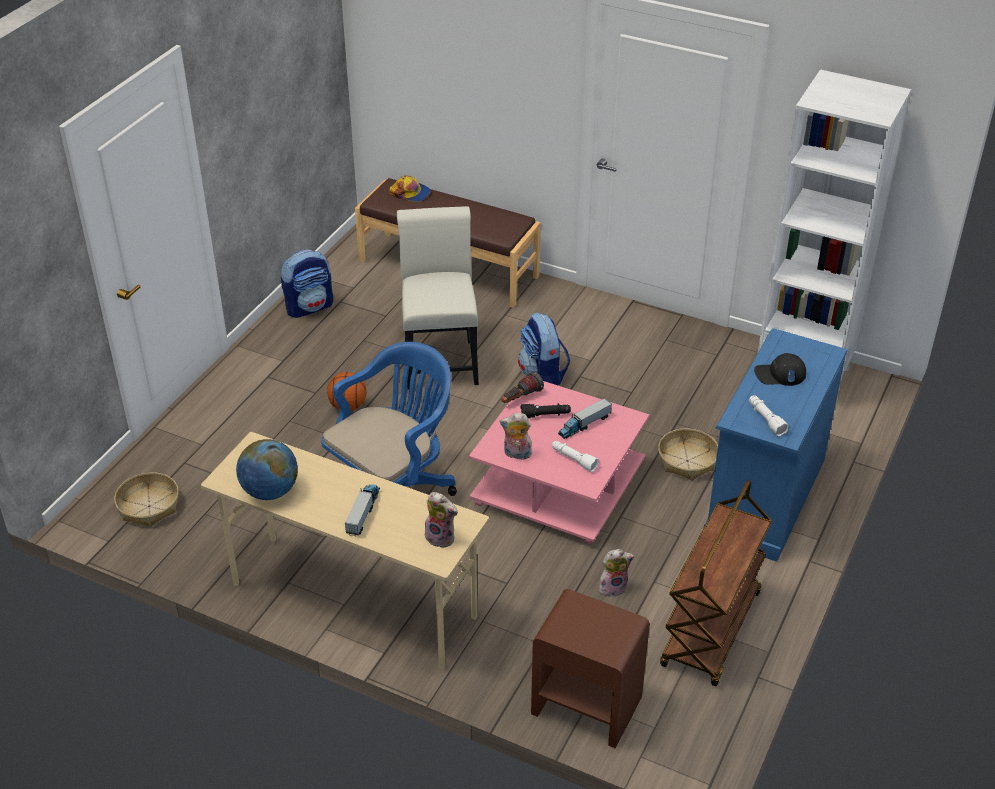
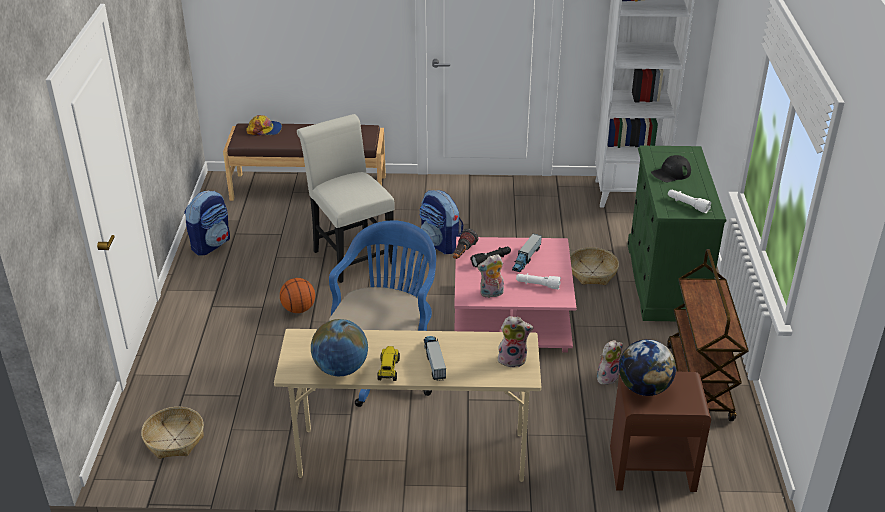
camera: 25 degrees left, 5 degrees down
(313, 507) = (388, 370): none -> toy truck
(573, 615) = (644, 388): none -> globe
(764, 497) = (664, 281): blue dresser -> green dresser

